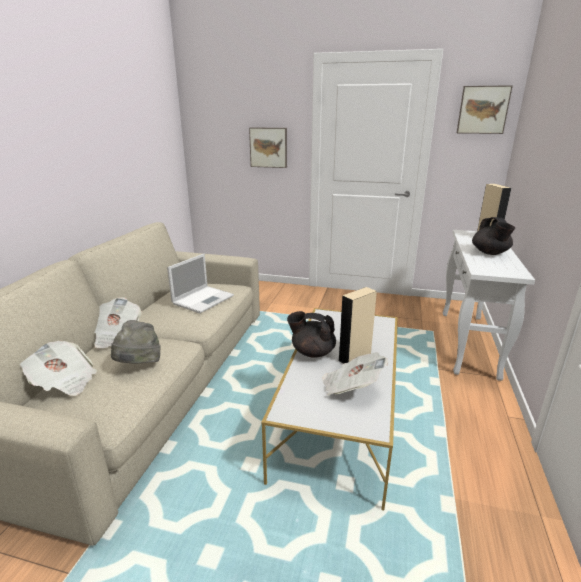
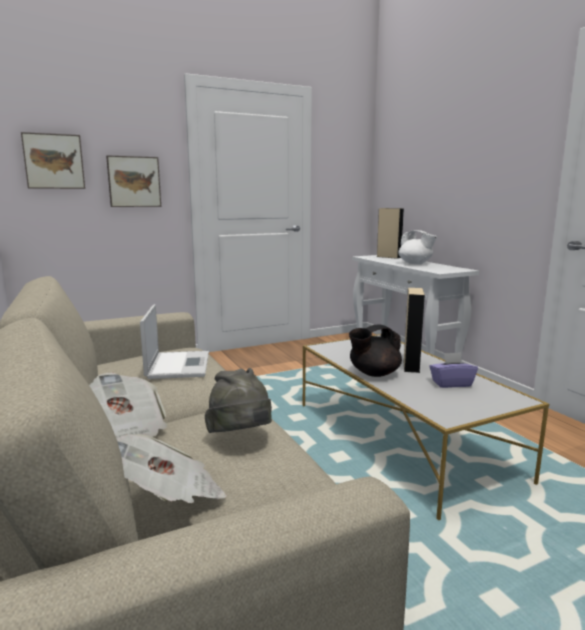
camera: 40 degrees left, 10 degrees down
(351, 387) = (451, 383): newspaper -> purple tissue box
(483, 110) = (348, 146): picture -> picture (54, 161)
(490, 253) = (415, 263): black teapot -> white teapot

